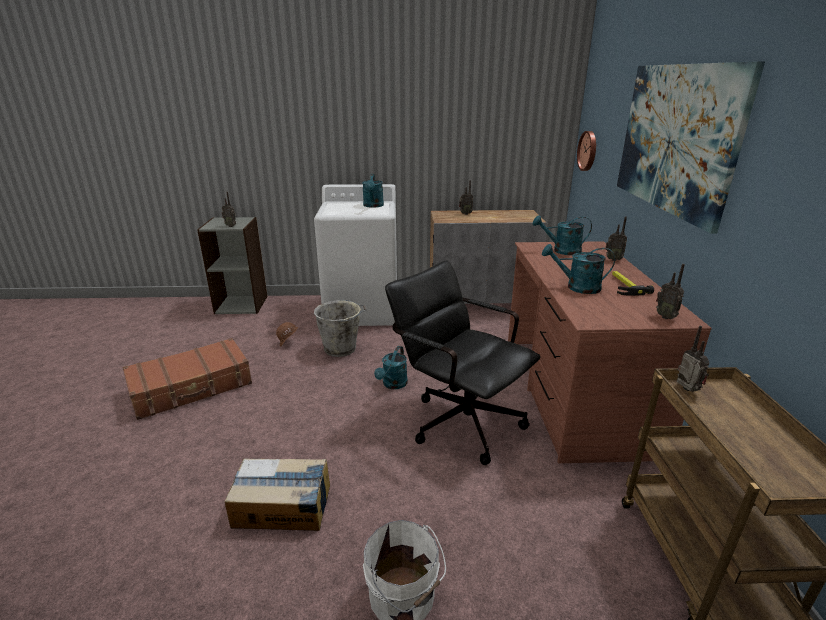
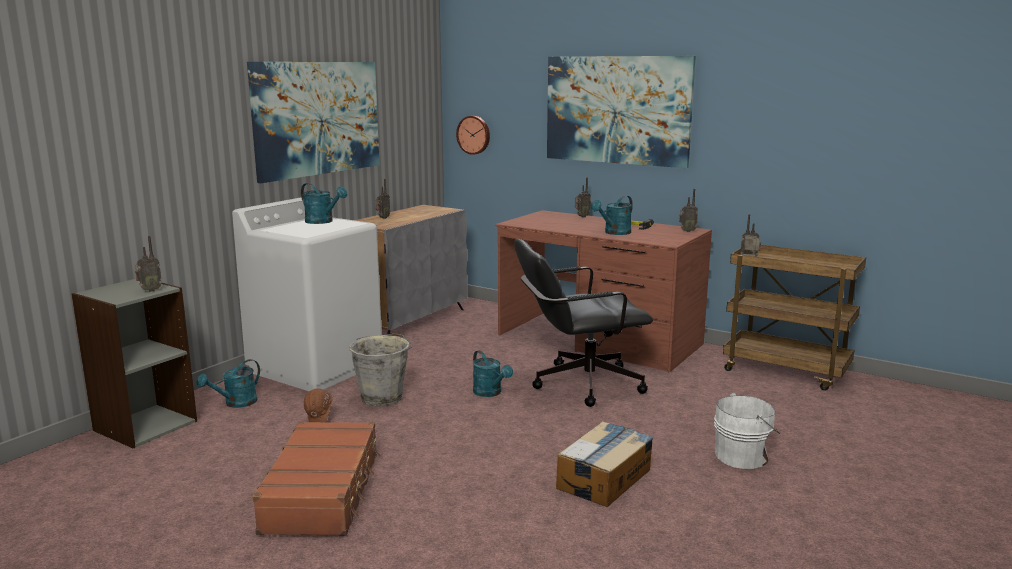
camera: 55 degrees left, 10 degrees down
(415, 122) = (318, 118): none -> picture
(561, 251) = (541, 220): turquoise watering can -> turquoise watering can (236, 403)

